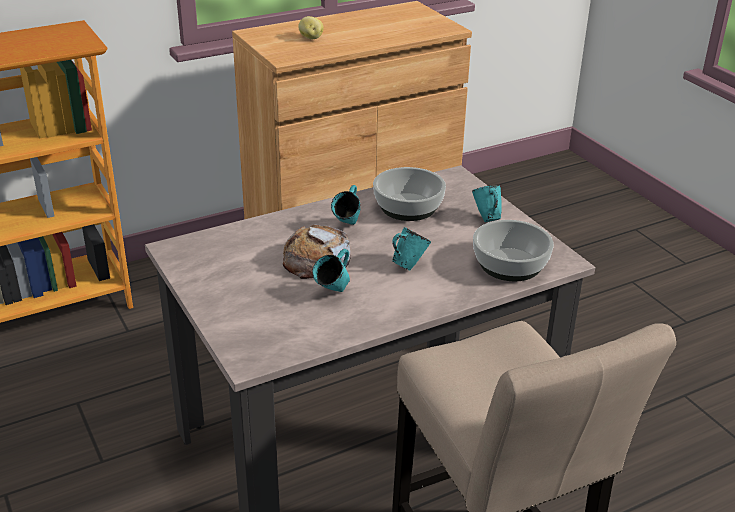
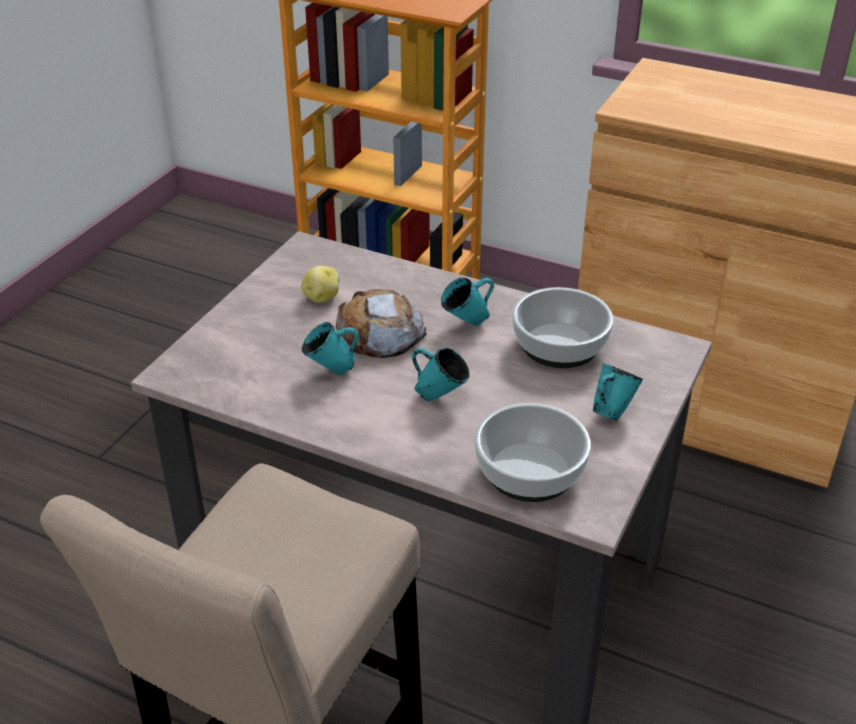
camera: 55 degrees right, 5 degrees up
(311, 38) = (701, 99): potato -> potato (321, 297)

